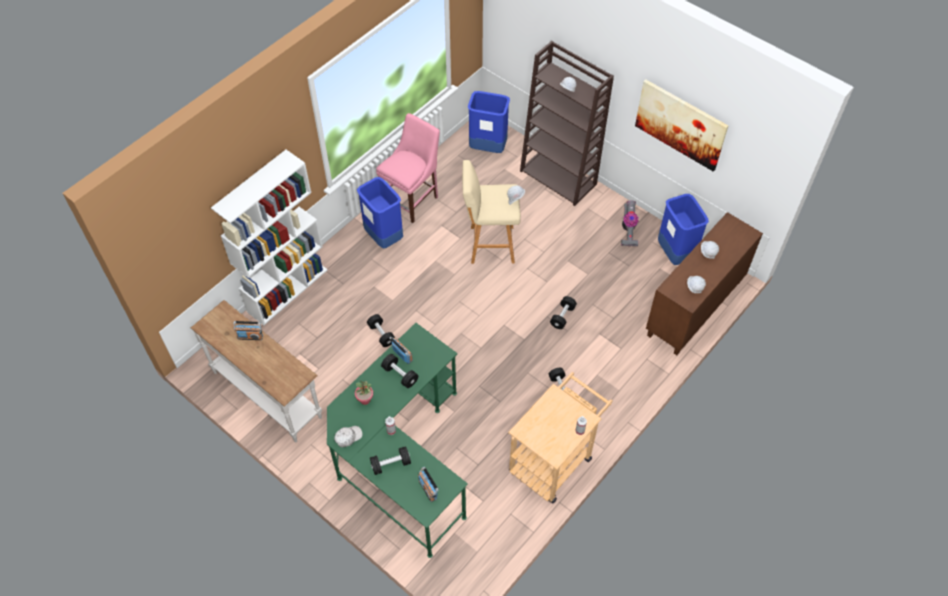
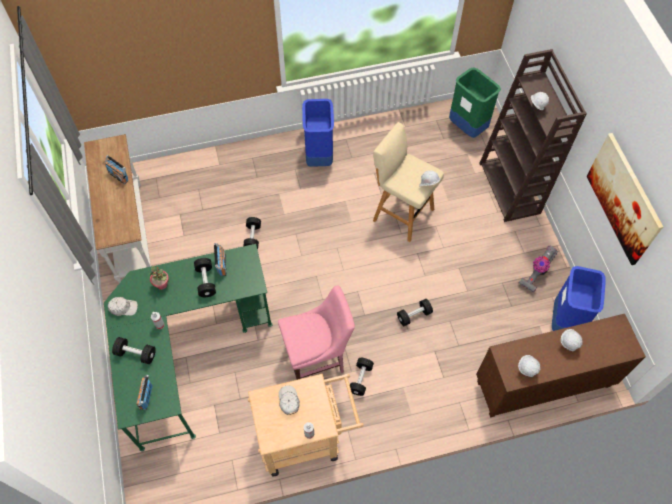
camera: 35 degrees right, 5 degrees up
(287, 290) = (211, 157): white bookcase -> none
(412, 199) = (367, 137): pink chair -> pink chair (317, 358)
(488, 147) = (467, 127): blue trash can -> green trash can
(545, 418) = (288, 401): none -> white cap

